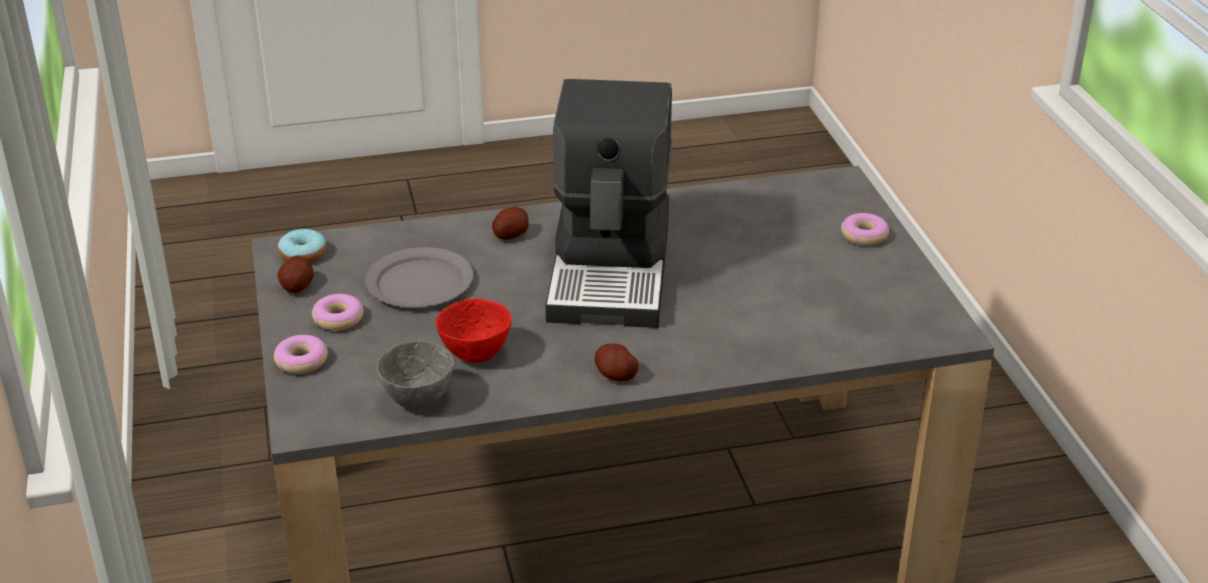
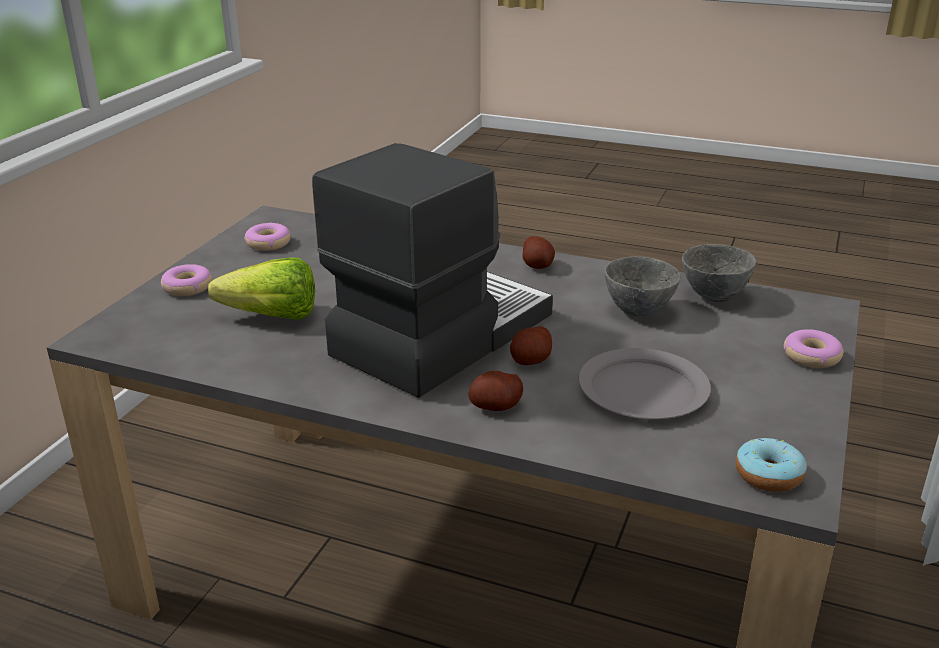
camera: 145 degrees left, 5 degrees down
(296, 286) = (791, 435): potato -> potato (531, 360)
(338, 319) = (755, 383): donut -> donut (268, 243)
(476, 356) = (638, 310): red bowl -> grey bowl
(762, 236) = (264, 316): none -> lettuce

